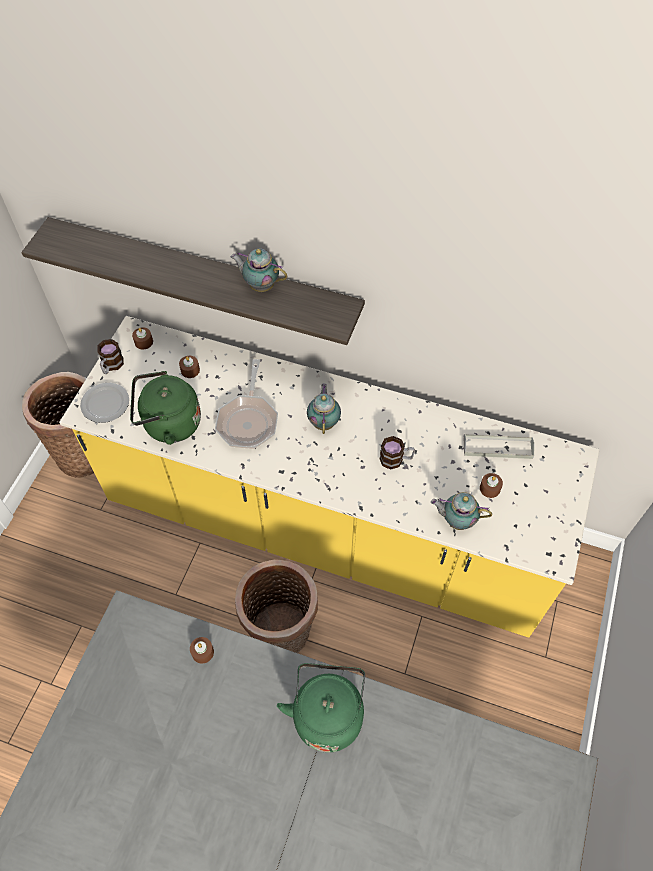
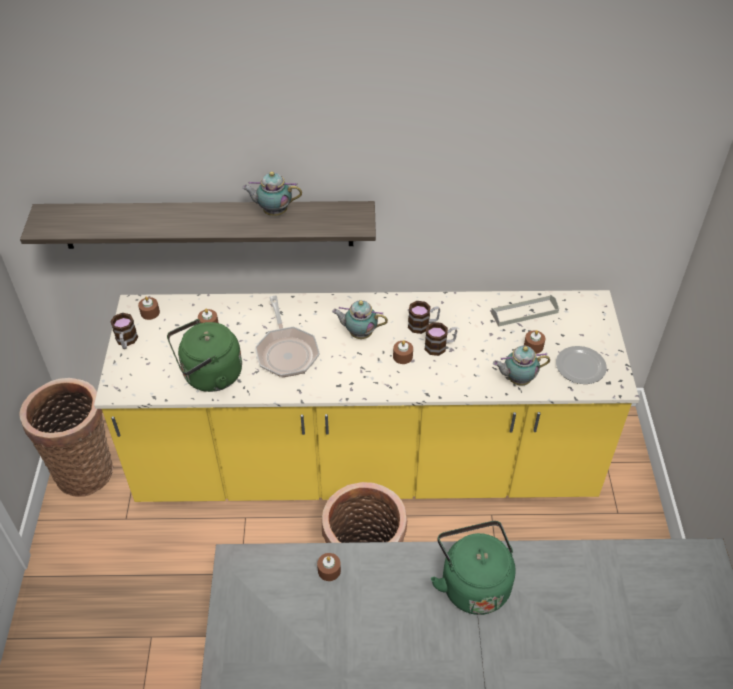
camera: 20 degrees left, 10 degrees down
(104, 404) = (135, 376): plate -> plate (579, 367)
(324, 422) = (359, 333): teapot -> teapot turned 60 degrees counterclockwise
(355, 459) = (402, 356): none -> brown candle
(390, 431) = (423, 325): none -> mug

